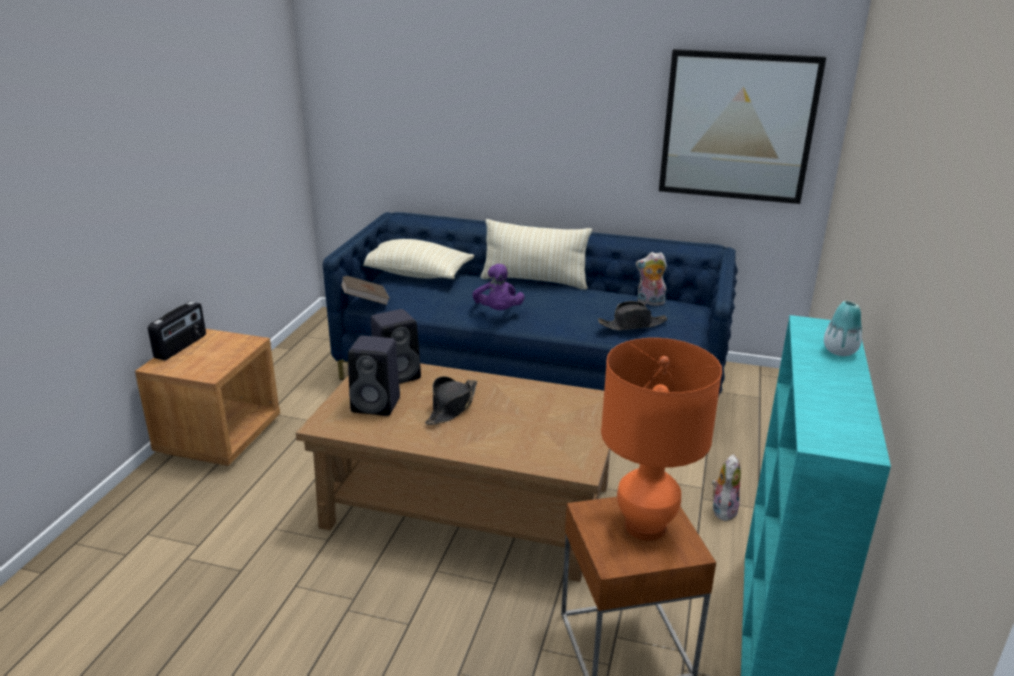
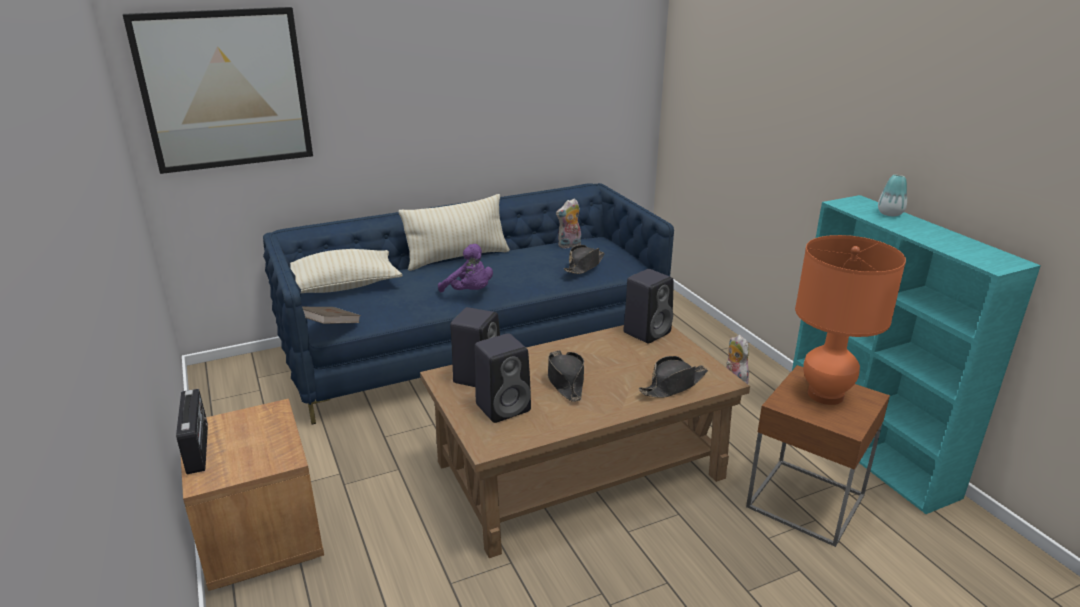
camera: 40 degrees left, 0 degrees up
(530, 452) = (673, 385): none -> black hat
(588, 401) = (647, 332): none -> black speaker
(737, 126) = (590, 78): picture -> picture (225, 89)

